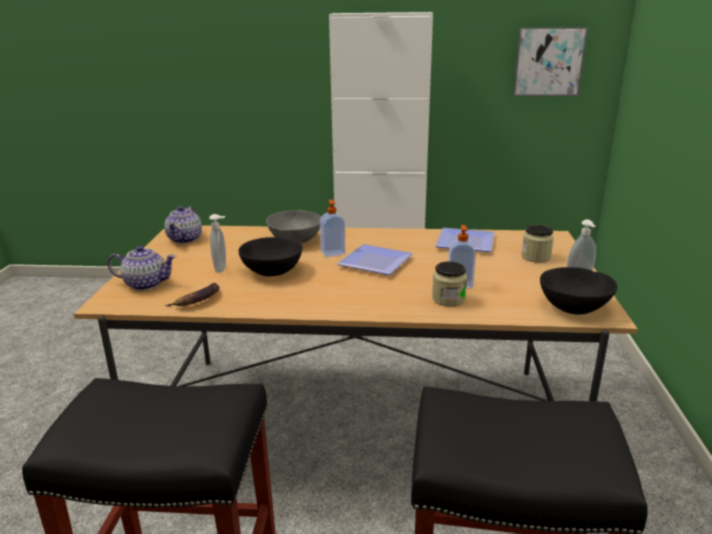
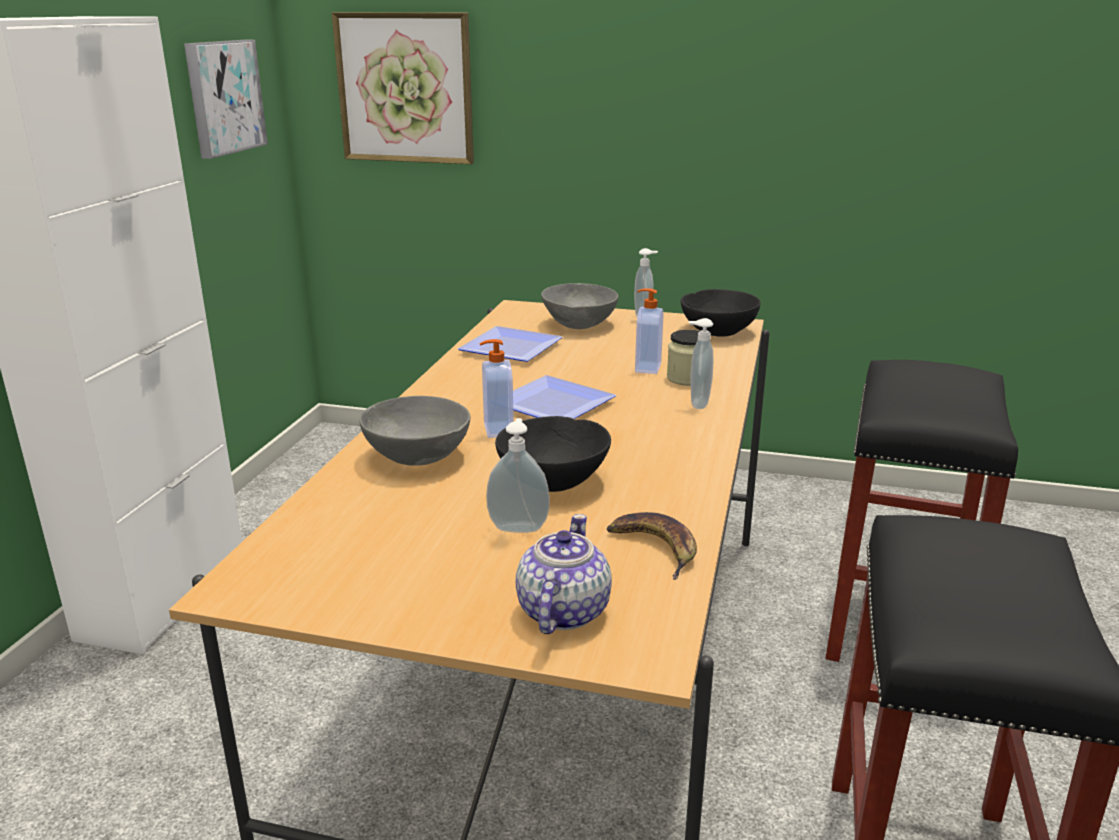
camera: 80 degrees left, 0 degrees up
(185, 239) = (312, 575): teapot -> none
(400, 304) = (697, 403): none -> soap dispenser
(535, 257) = (579, 324): jar -> grey bowl
(659, 69) = (405, 88): none -> picture

